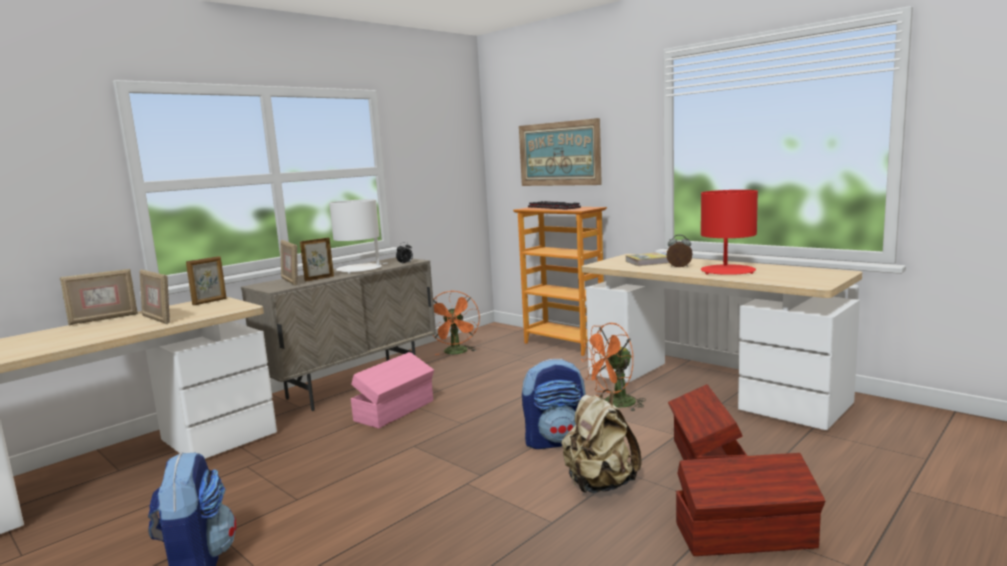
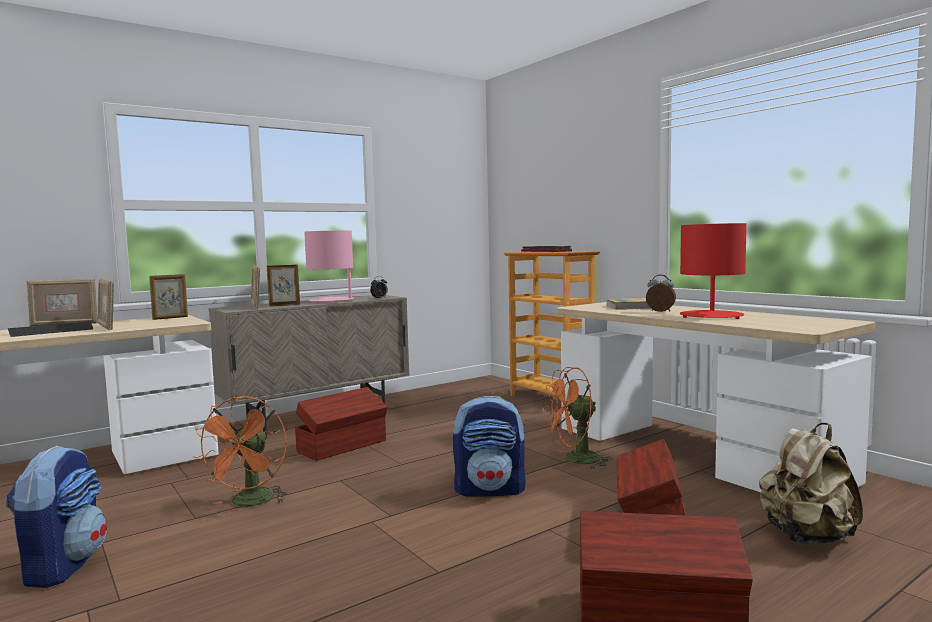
camera: 10 degrees right, 5 degrees down
(103, 330) = (52, 331): none -> keyboard
(360, 269) = (331, 301): white table lamp -> pink table lamp
(396, 410) = (343, 446): pink storage box -> brown storage box
(456, 353) = (436, 399): orange fan -> orange fan (250, 503)
(559, 154) = (556, 196): picture -> none
(599, 485) = (513, 539): beige backpack -> beige backpack (807, 537)

